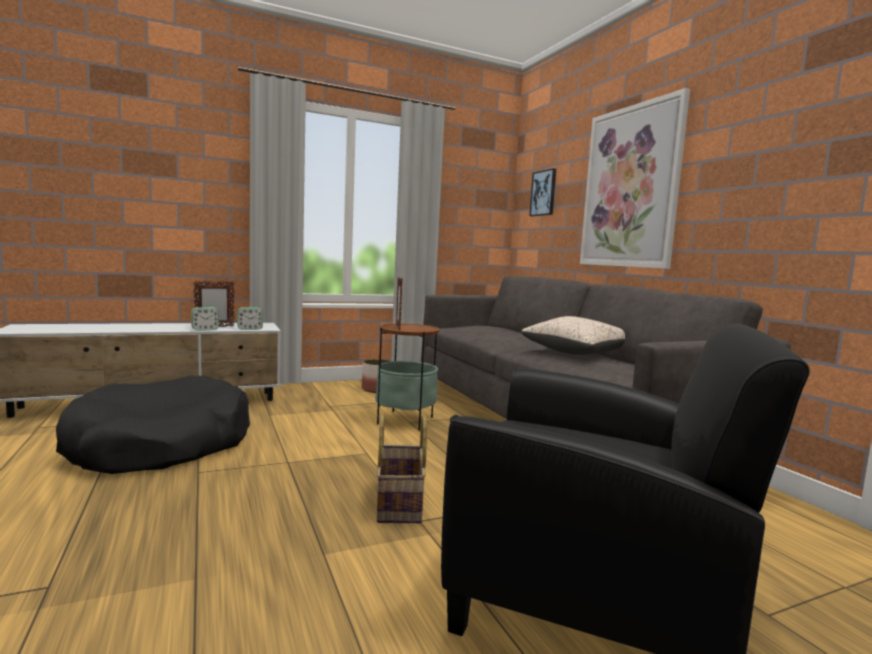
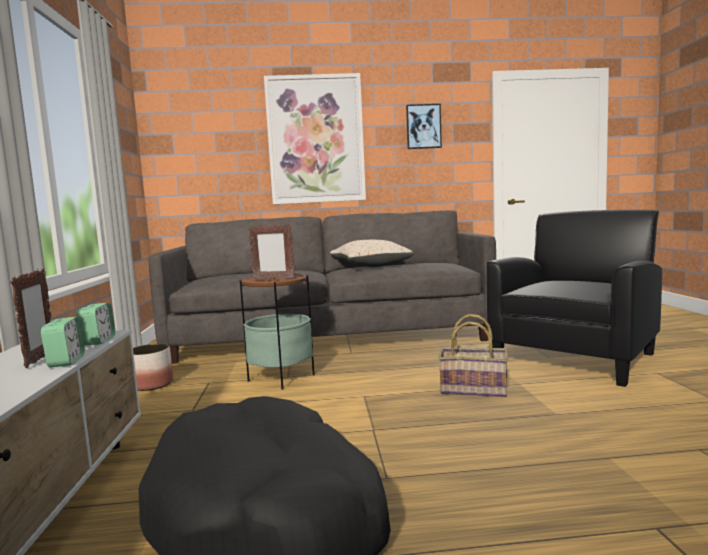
camera: 70 degrees left, 0 degrees up
(543, 193) = (198, 138): picture -> picture (423, 126)

